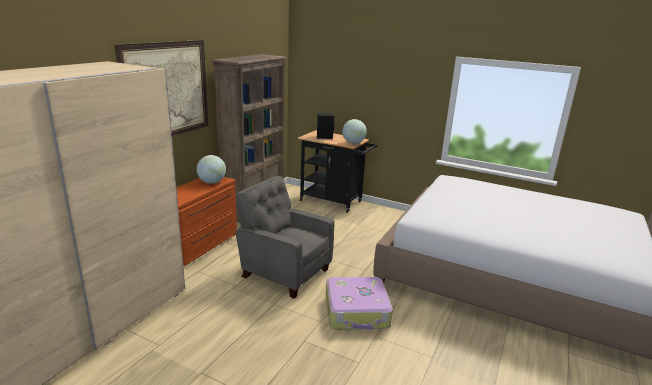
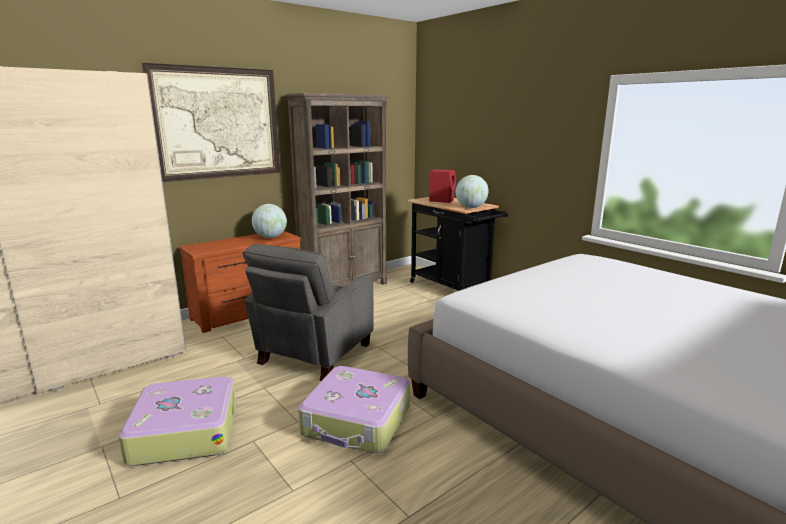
camera: 25 degrees right, 5 degrees down
(250, 347) = (185, 431): none -> suitcase
(284, 272) = (313, 354): grey armchair -> grey armchair turned 120 degrees counterclockwise
(324, 136) = (442, 200): black speaker -> red speaker

